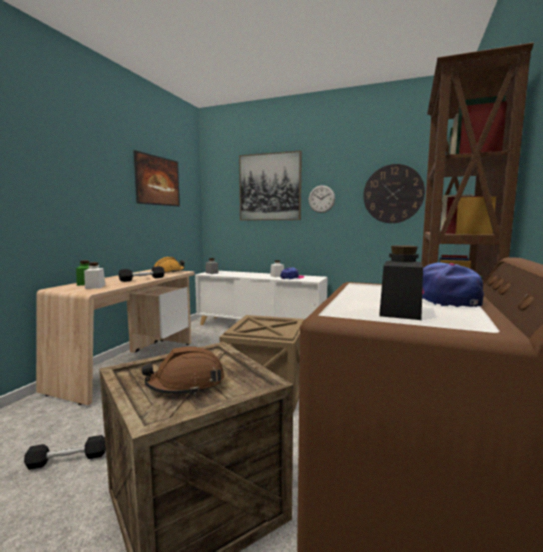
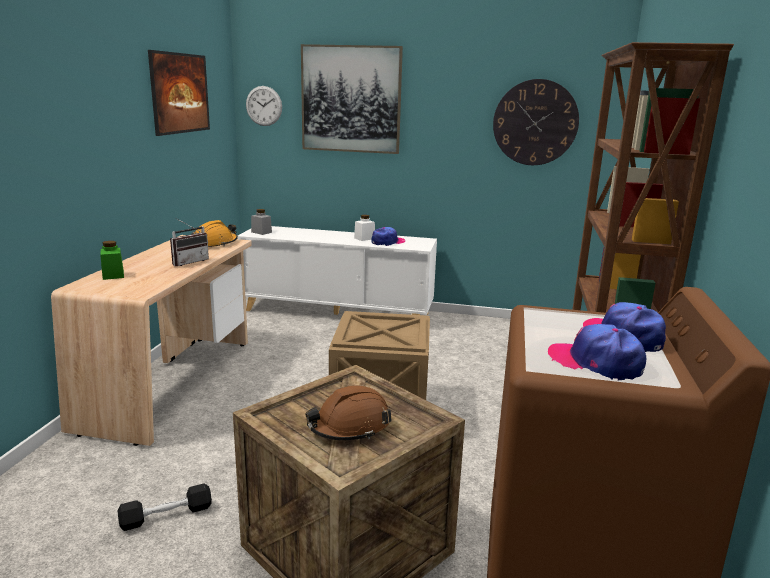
camera: 10 degrees left, 10 degrees up
(95, 287) = (134, 282): white jar -> none
(142, 279) = (188, 262): black dumbbell -> radio
(321, 199) = (431, 123): wall clock -> wall clock (264, 106)
(400, 312) = (595, 362): black jar -> cap

